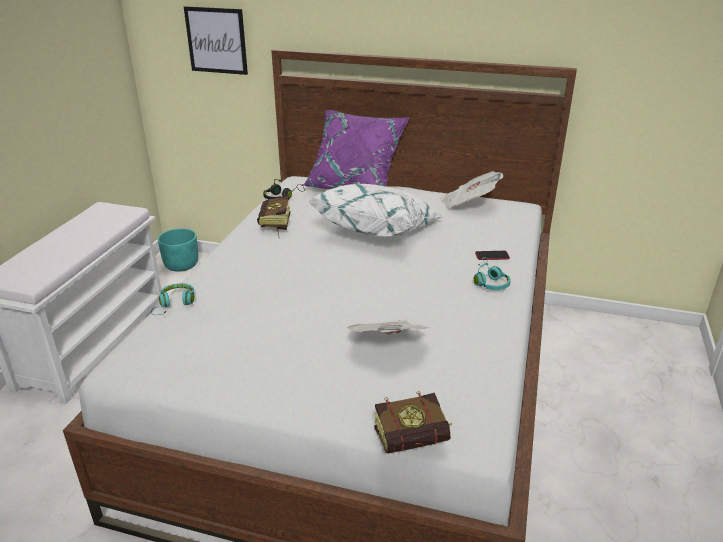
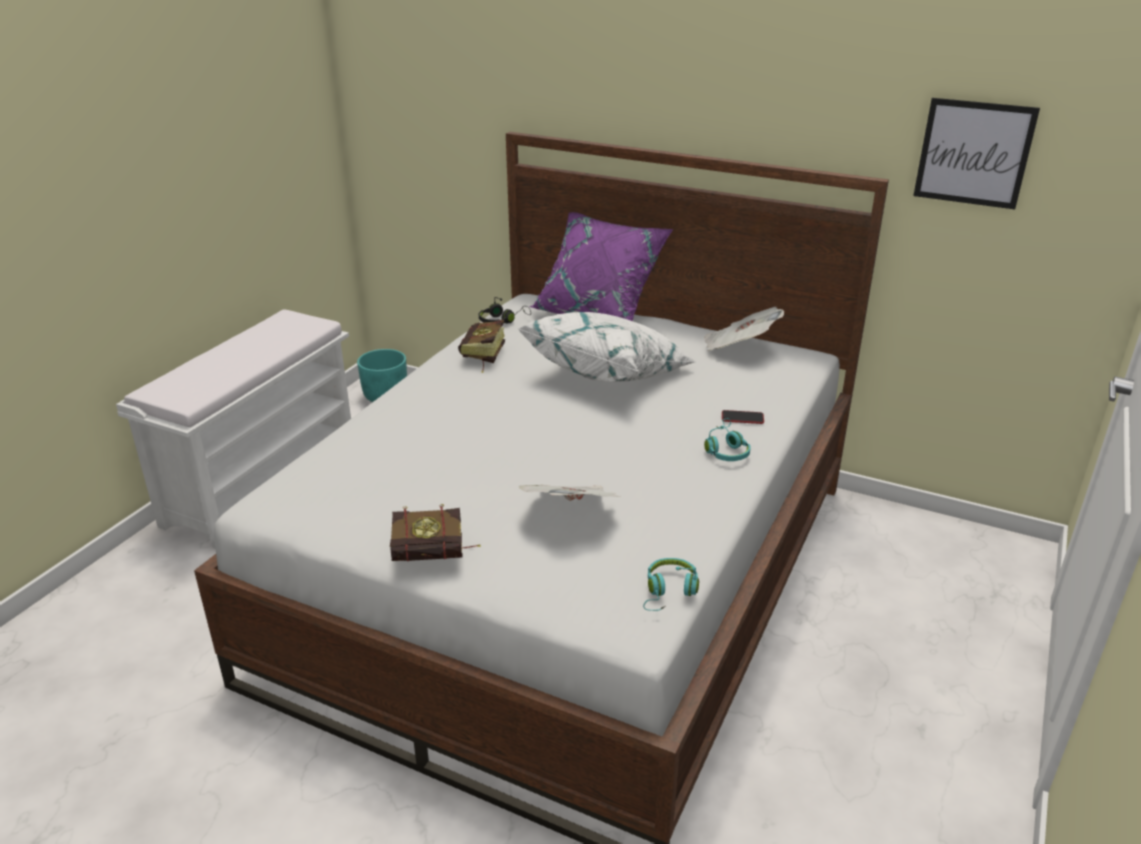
camera: 10 degrees right, 0 degrees up
(175, 304) = (338, 441): turquoise headphones -> turquoise headphones (669, 592)
(216, 40) = (442, 116): picture -> picture (974, 153)
(418, 440) = (567, 622): book -> book (437, 556)

